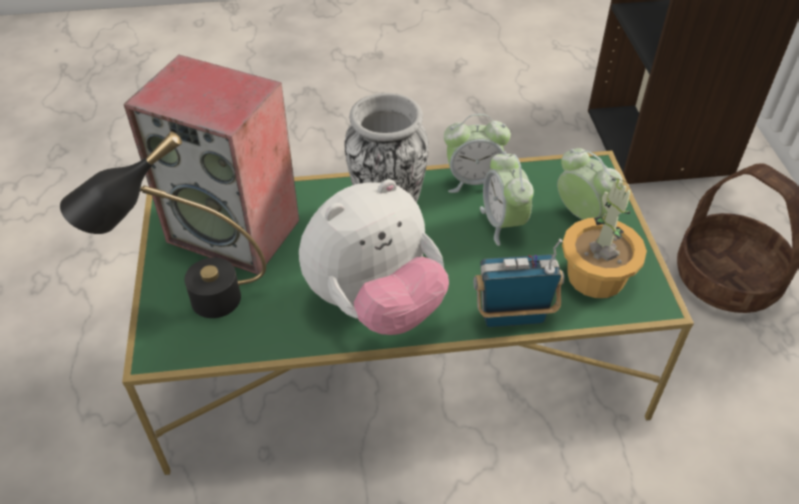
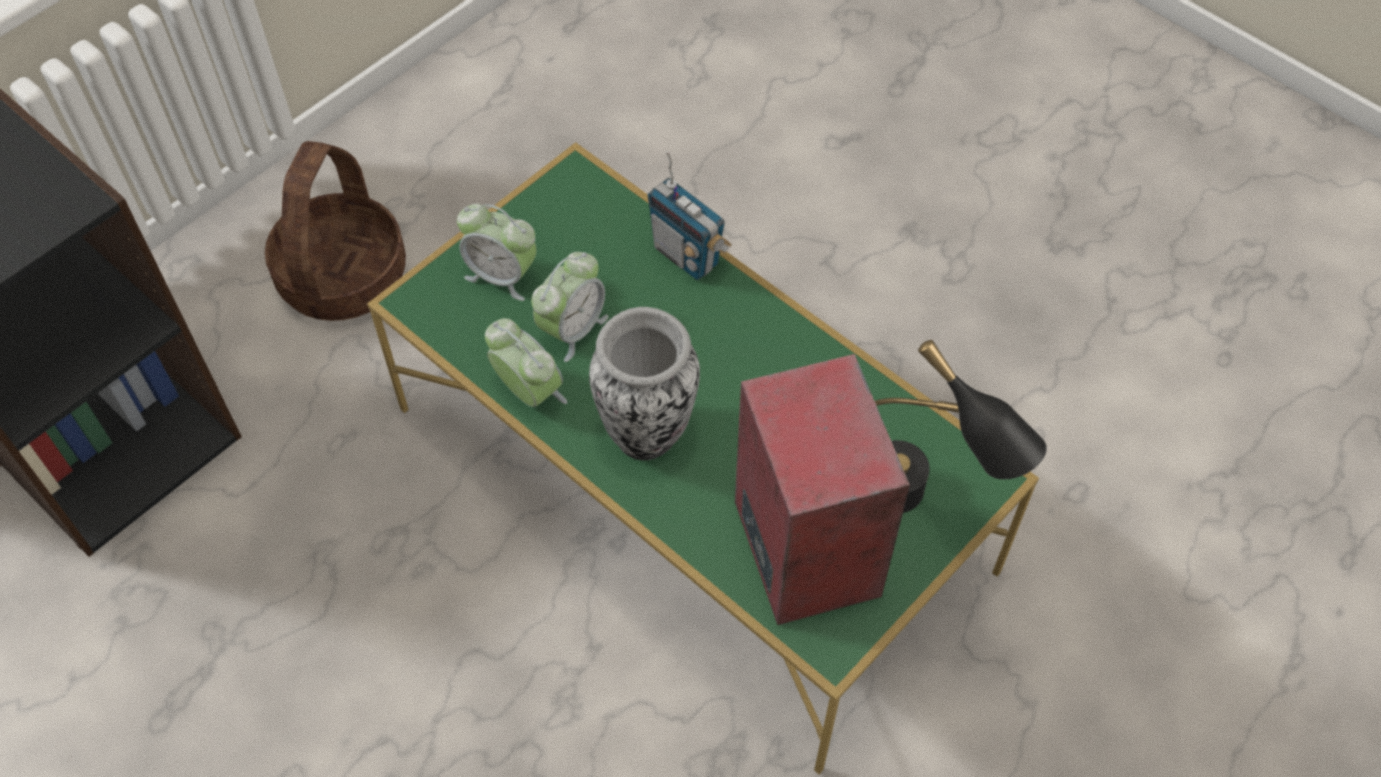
camera: 130 degrees left, 10 degrees up
(375, 304) = (771, 359): plush toy -> none
(582, 215) = (502, 275): alarm clock -> alarm clock turned 75 degrees counterclockwise
(595, 277) = (581, 226): potted plant -> none

